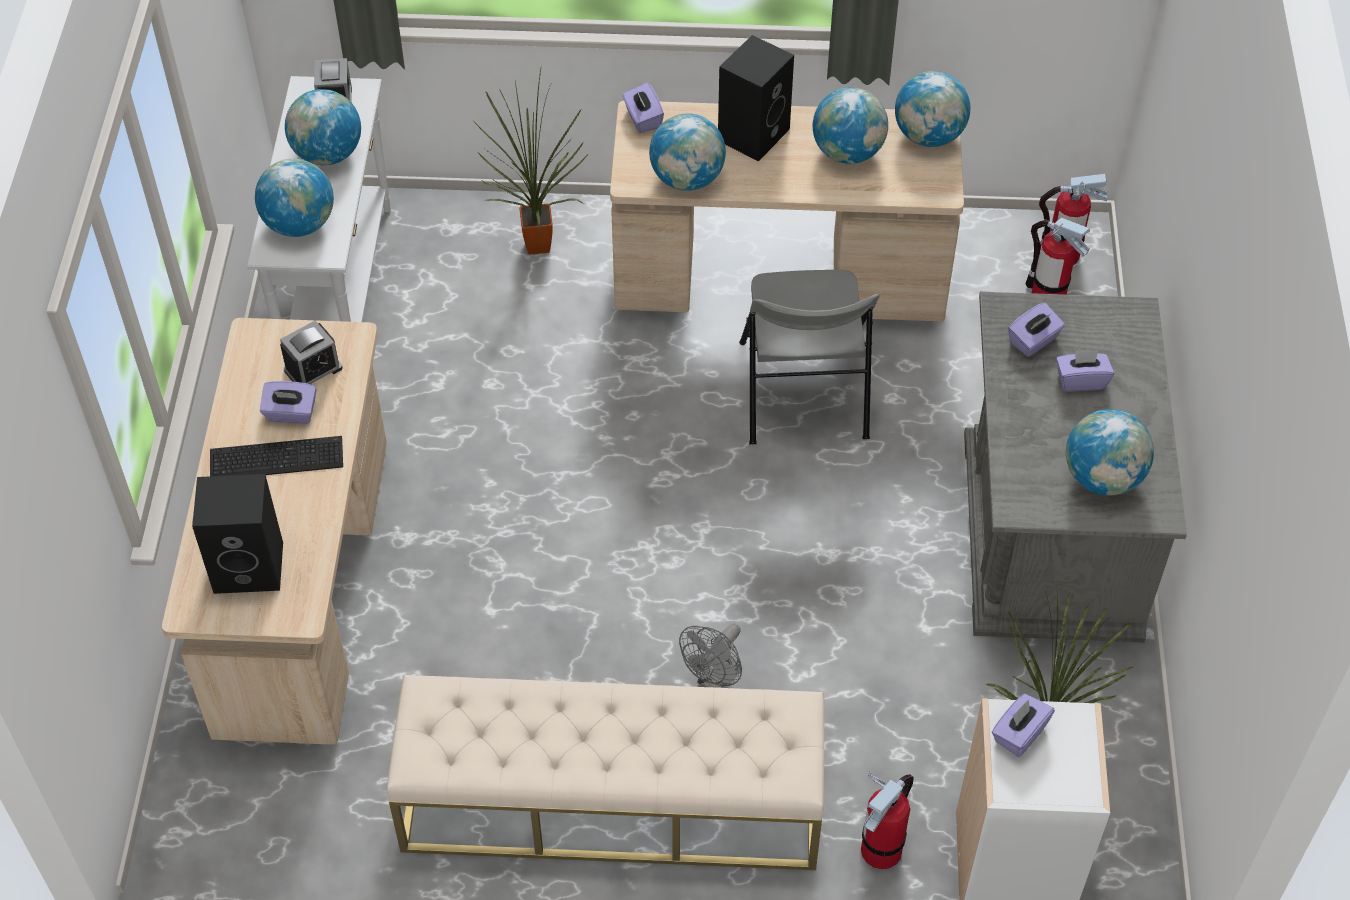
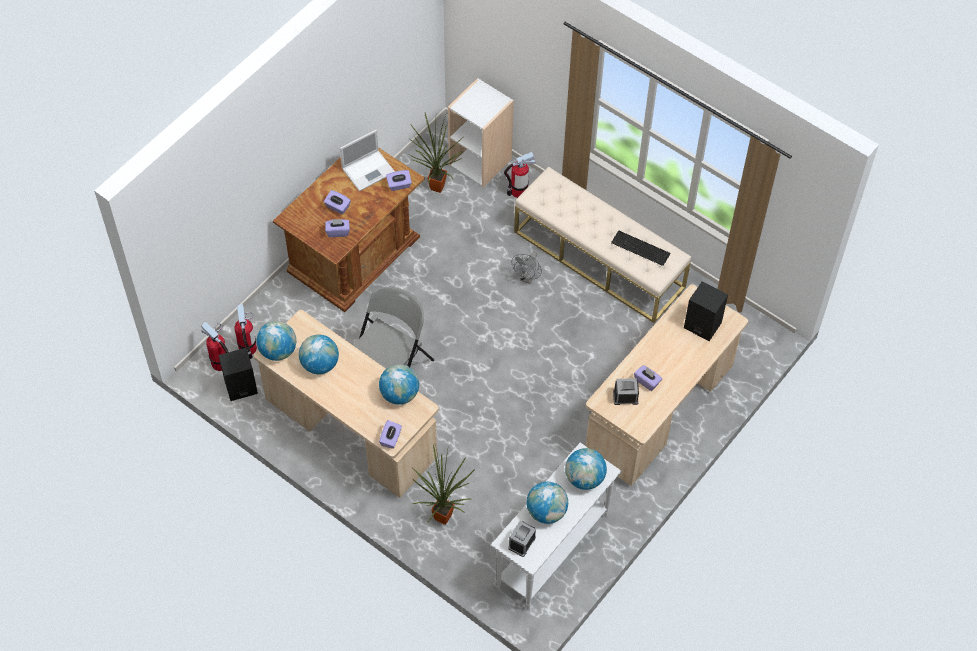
camera: 145 degrees left, 5 degrees up
(275, 456) = (665, 366): keyboard -> keyboard (640, 249)
(715, 680) = (527, 278): grey fan -> grey fan turned 135 degrees clockwise
(753, 133) = (350, 400): black speaker -> black speaker (240, 388)
(1019, 734) = (482, 113): purple tissue box -> purple tissue box (399, 185)
(1048, 534) = (354, 254): grey cabinet -> brown cabinet
(1102, 478) = (369, 170): globe -> laptop

